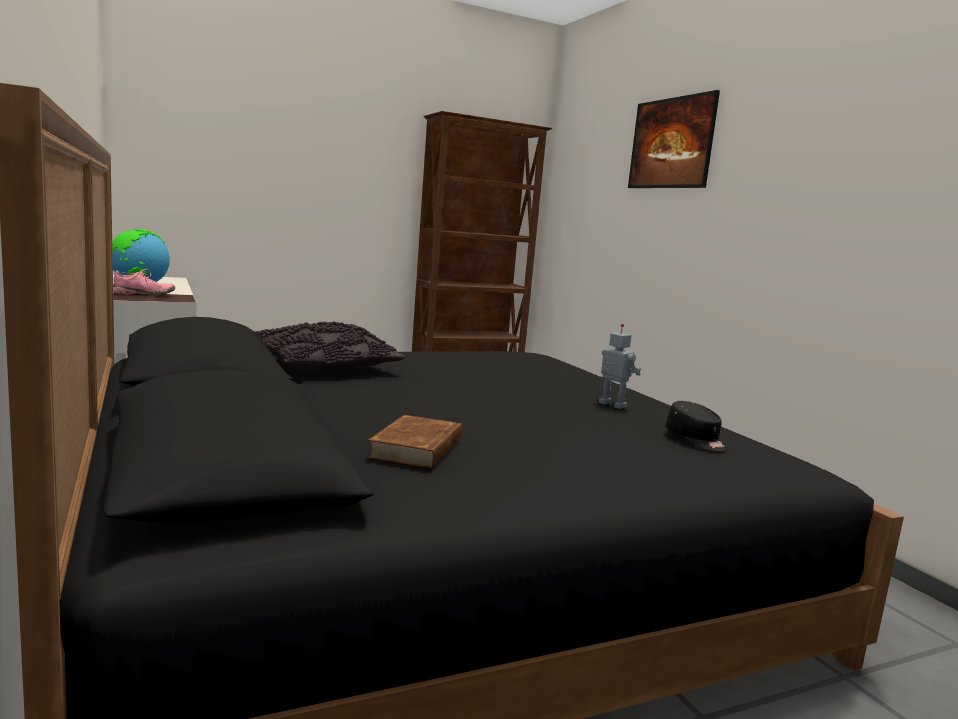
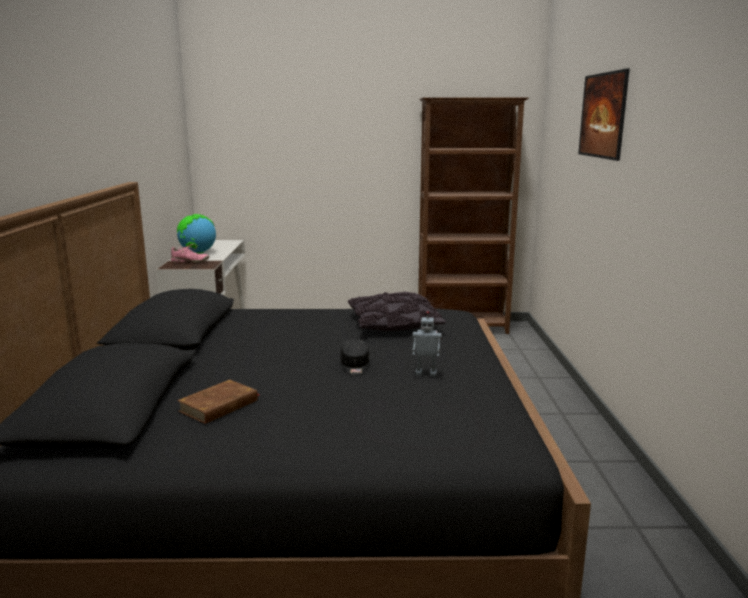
camera: 25 degrees right, 5 degrees up
(323, 366) = (254, 326): black pillow -> black pillow (394, 324)
(611, 405) = (426, 373): toy robot -> toy robot turned 120 degrees clockwise
(696, 440) = (443, 415): black cap -> black cap (355, 366)

